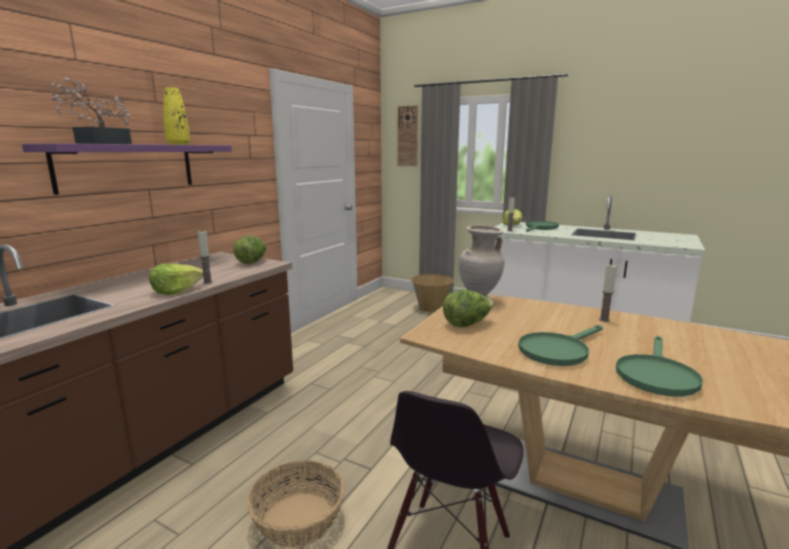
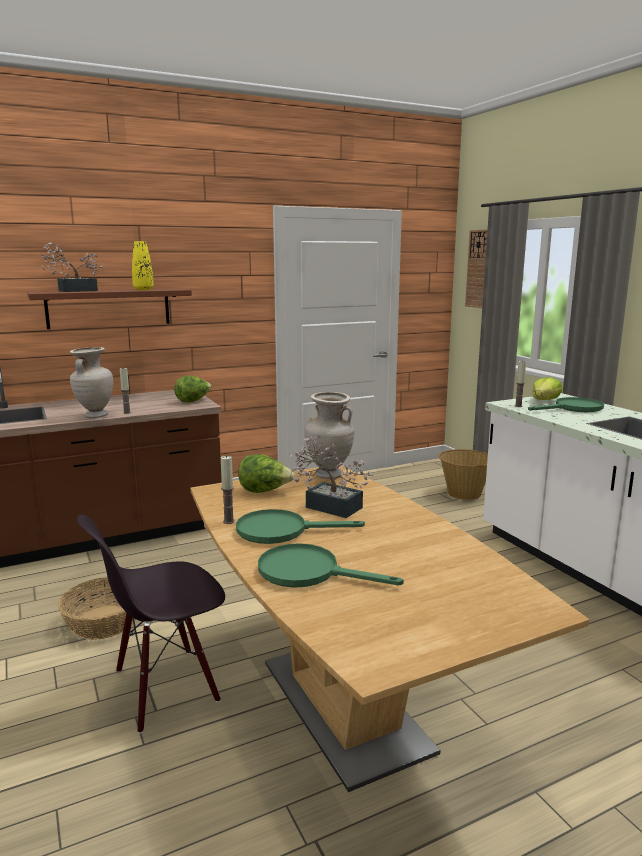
camera: 35 degrees right, 0 degrees up
(127, 167) = (109, 308): purple shelf -> brown shelf
(176, 291) = (95, 416): lettuce -> beige vase
(536, 322) = (328, 506): none -> potted plant
(604, 320) = (401, 522): candle -> candle (228, 521)
(655, 374) = (309, 572): green frying pan -> green frying pan turned 45 degrees clockwise

